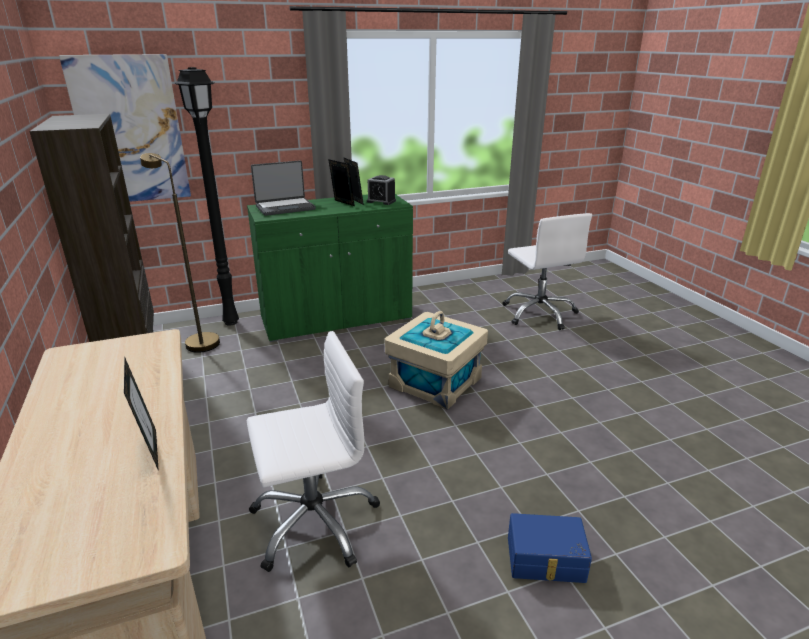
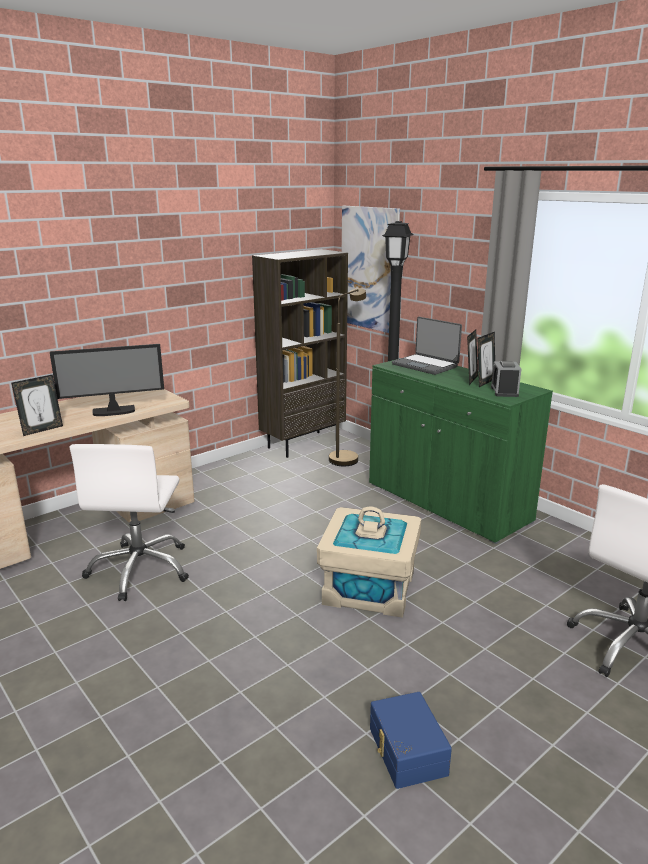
camera: 70 degrees right, 5 degrees down
(147, 383) = (114, 412): none -> monitor
(314, 522) = (140, 569): white office chair -> white office chair turned 45 degrees clockwise
(546, 560) = (113, 702): blue storage box -> blue storage box (405, 751)

